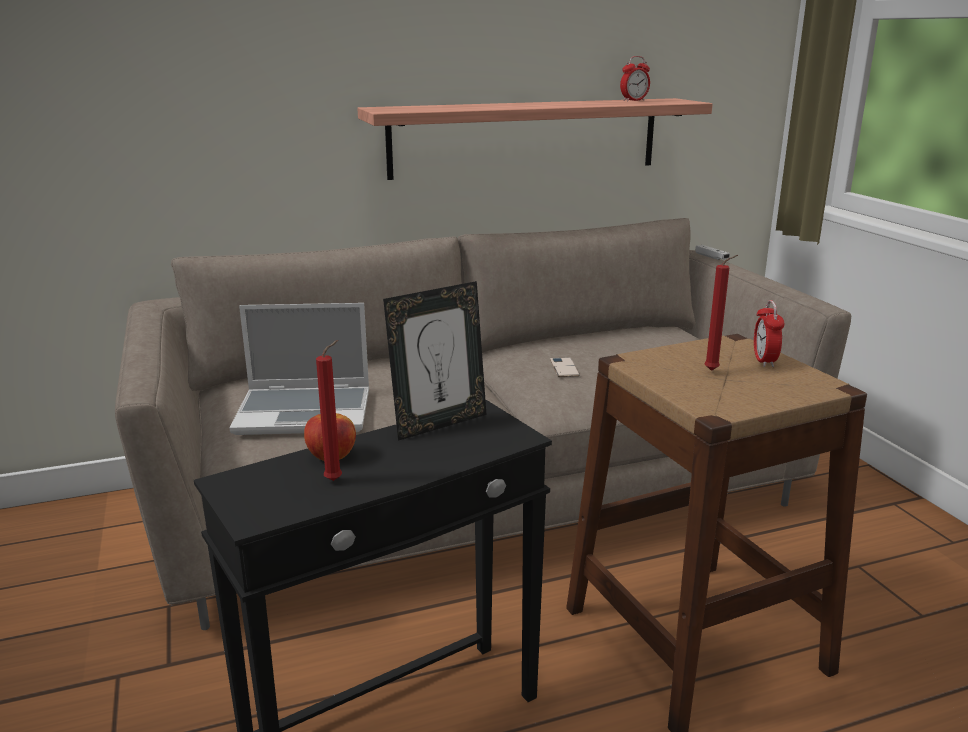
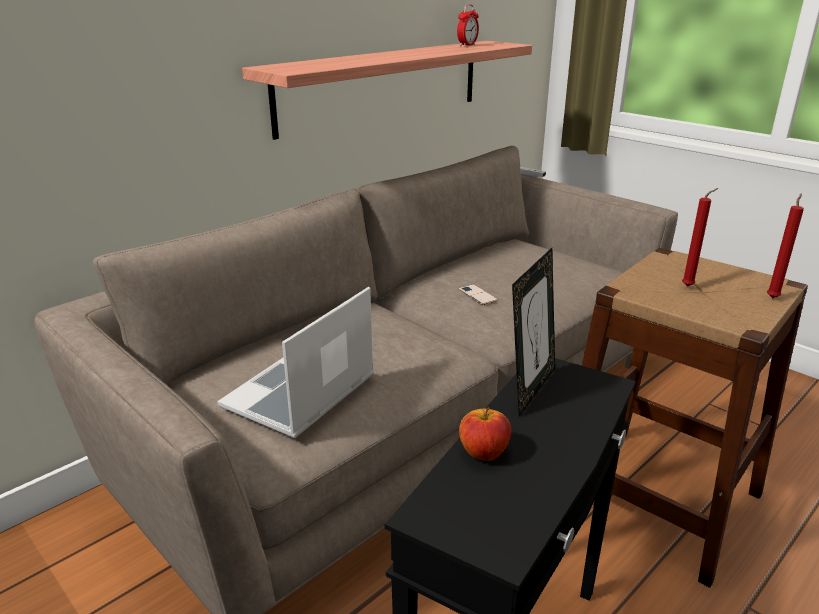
camera: 25 degrees left, 5 degrees up
(306, 412) = (300, 394): laptop -> laptop turned 150 degrees clockwise
(336, 480) = (521, 478): red candle -> red candle (773, 297)
(764, 361) = (713, 270): alarm clock -> none

